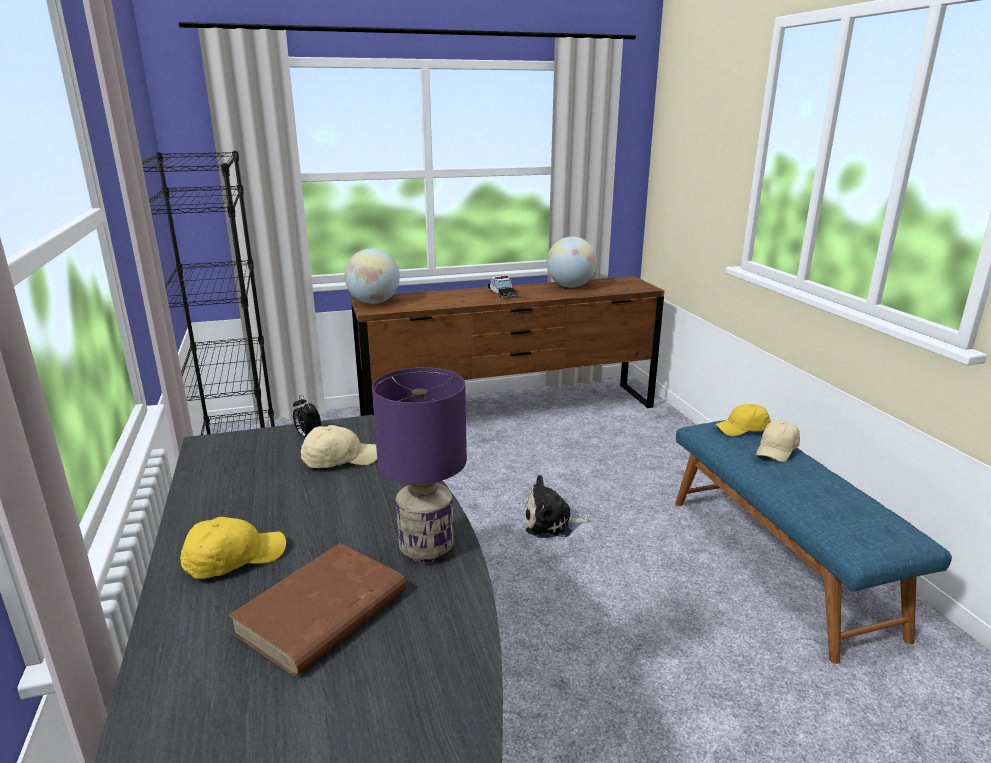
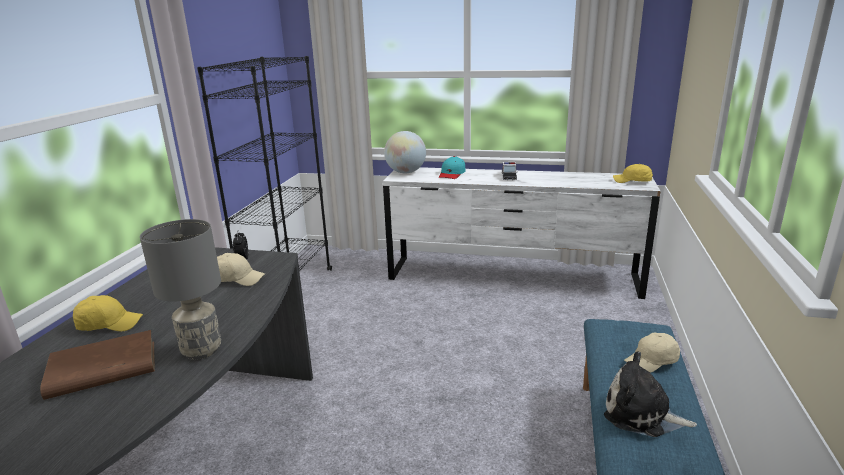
camera: 30 degrees right, 0 degrees up
(426, 548) = (202, 350): purple table lamp -> grey table lamp
(434, 298) = (452, 174): none -> turquoise cap
(509, 412) = (512, 277): brown dresser -> white dresser
(551, 523) = (463, 372): plush toy -> plush toy (642, 414)
(570, 286) = (575, 177): globe -> none
(743, 429) = (641, 334): yellow cap -> yellow cap (632, 181)

